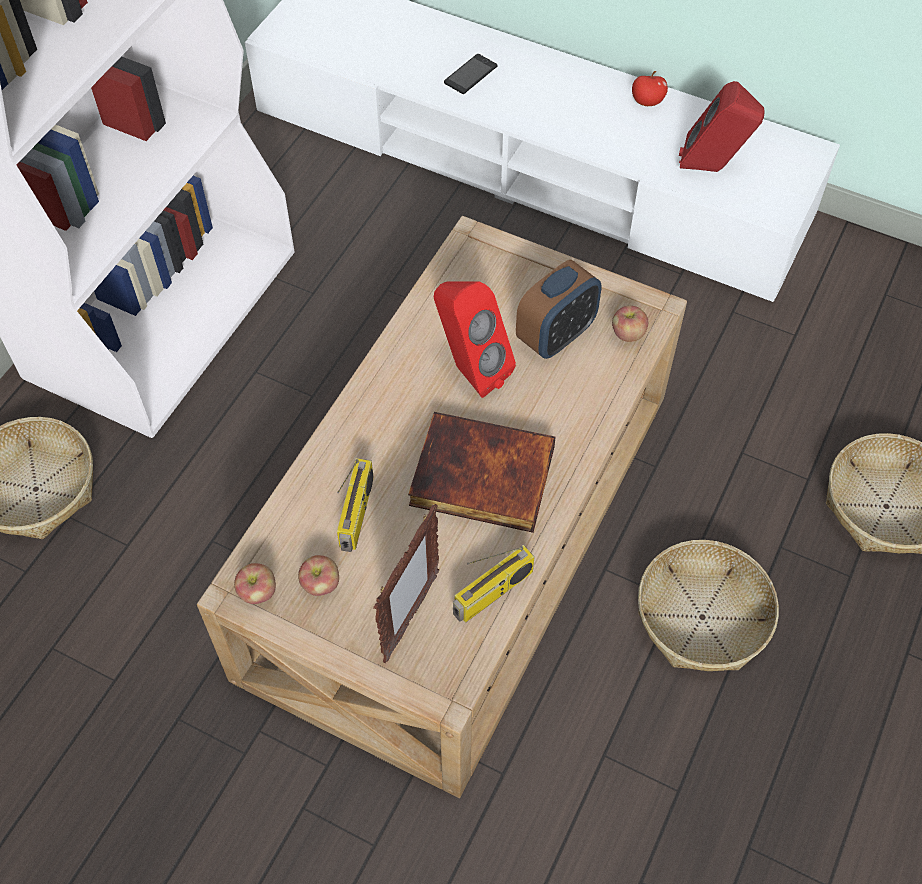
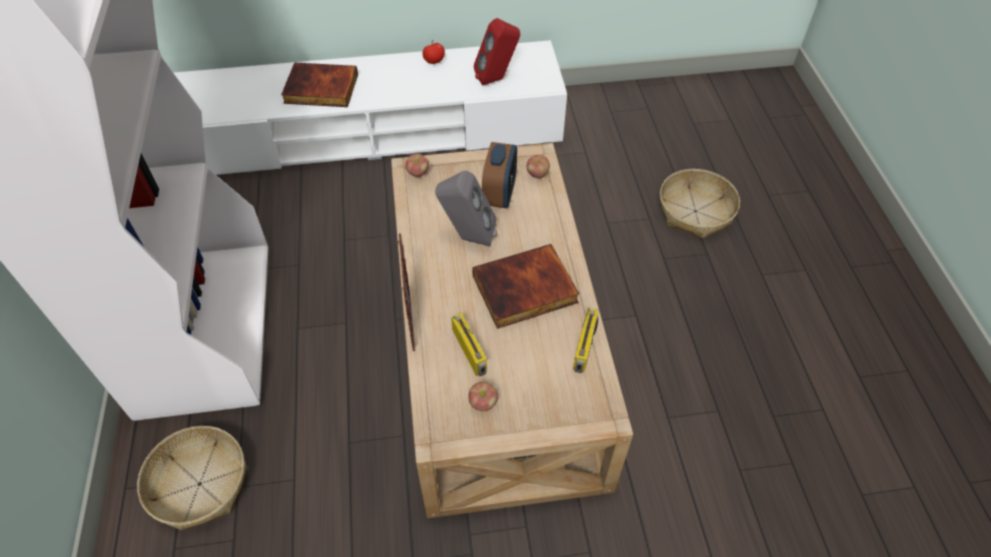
camera: 35 degrees left, 5 degrees down
(258, 592) = (449, 431): apple -> apple (418, 173)
(410, 618) = (552, 389): picture frame -> picture frame (410, 322)
(470, 74) = (320, 89): phone -> book
(470, 370) = (467, 238): red speaker -> grey speaker
(702, 617) = (657, 315): basket -> none

